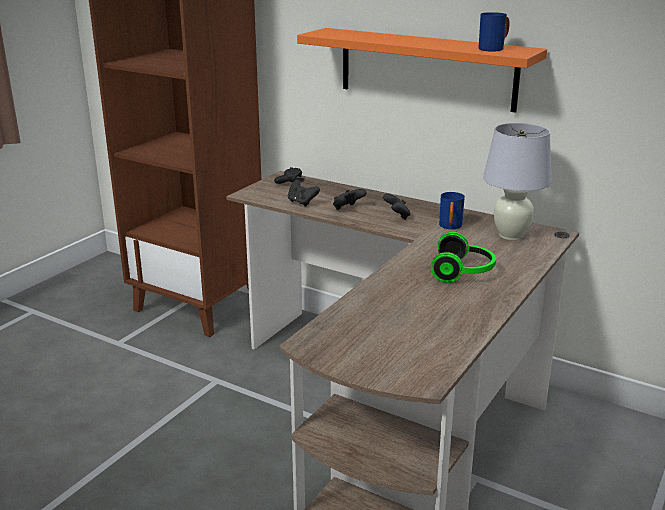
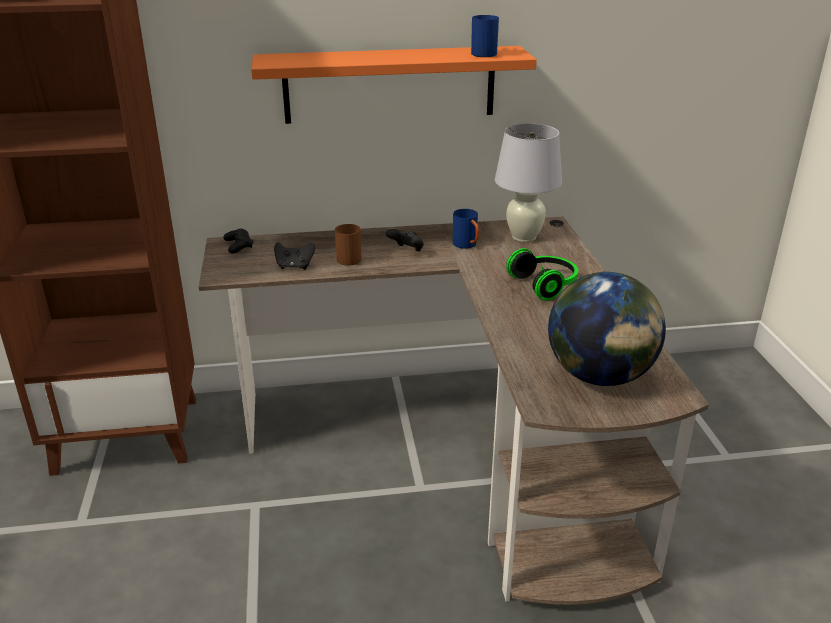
camera: 40 degrees left, 5 degrees up
(347, 209) = (350, 258): black game controller -> brown mug
(387, 343) = (600, 376): none -> globe

